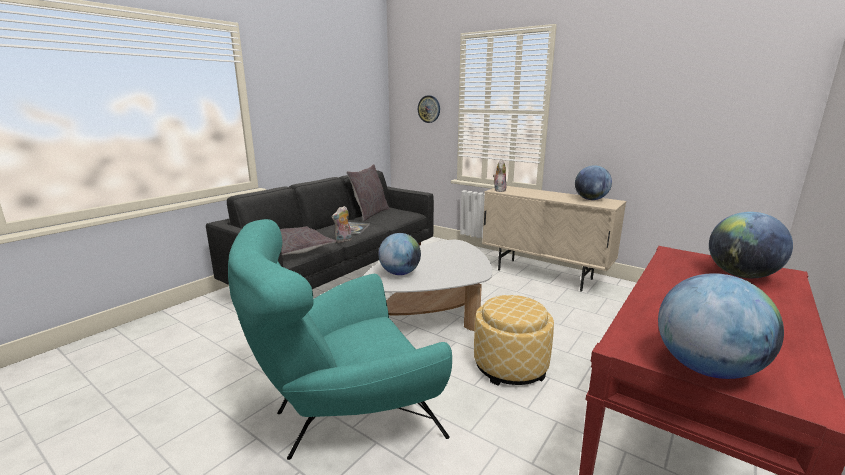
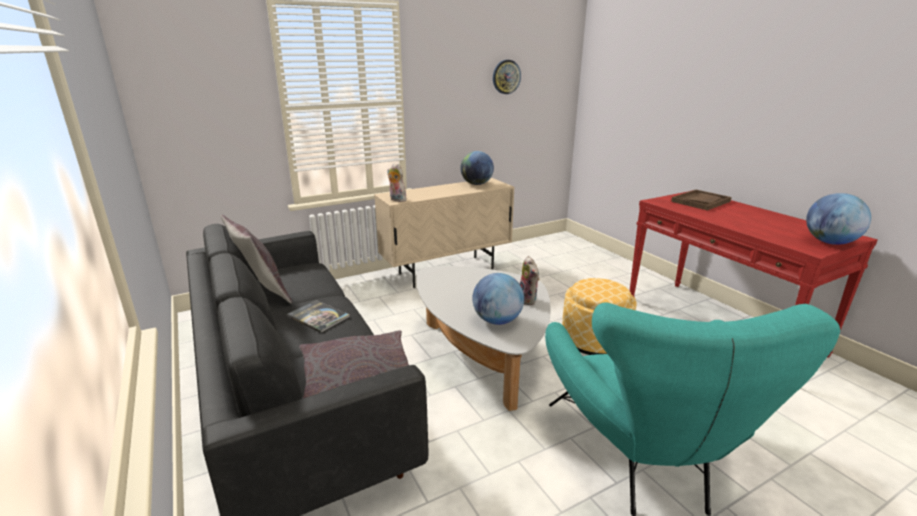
camera: 65 degrees left, 5 degrees up
(343, 240) = (360, 333): plush toy -> plush toy (528, 300)
(429, 109) = (224, 110): wall clock -> wall clock (506, 77)
(741, 275) = (700, 201): globe -> brown tray

